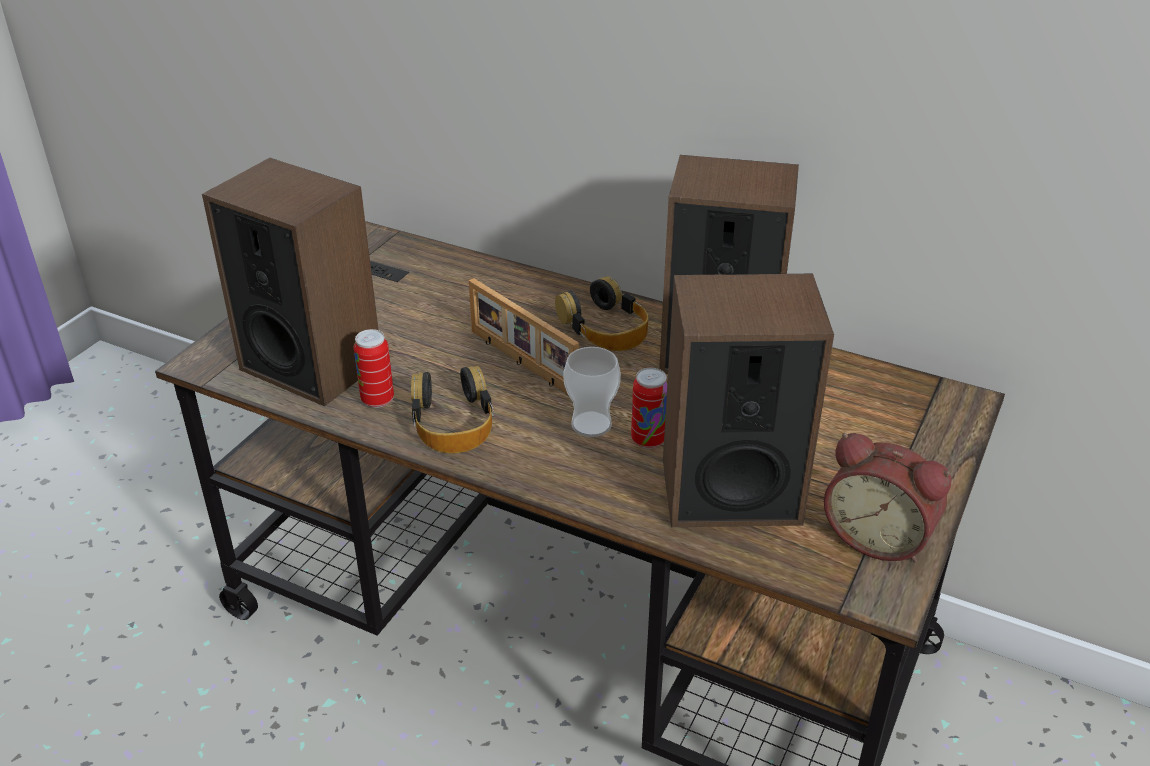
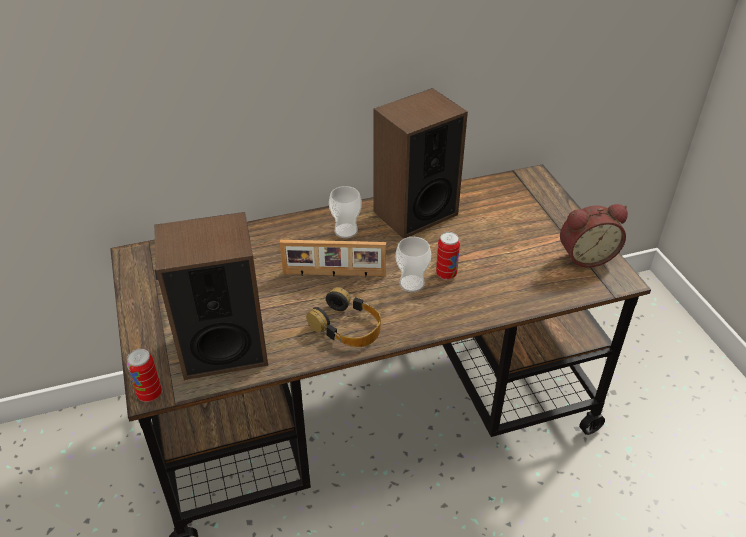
camera: 45 degrees left, 5 degrees up
(377, 400) = (291, 342): can -> can (149, 394)
(605, 327) = (346, 231): headphones -> cup
(730, 491) = (510, 275): speaker -> none

